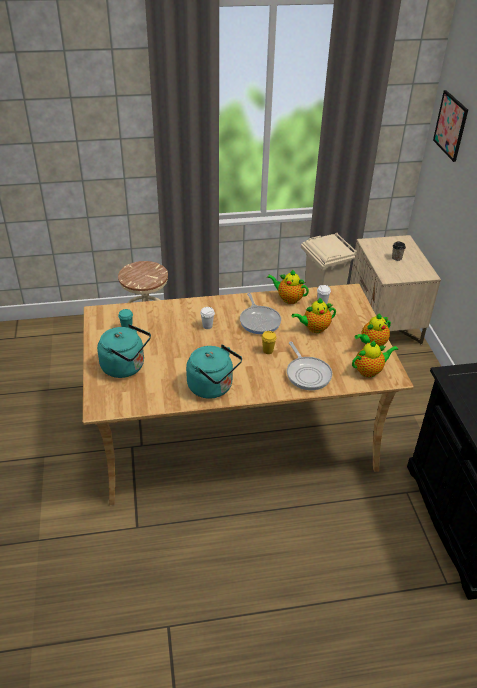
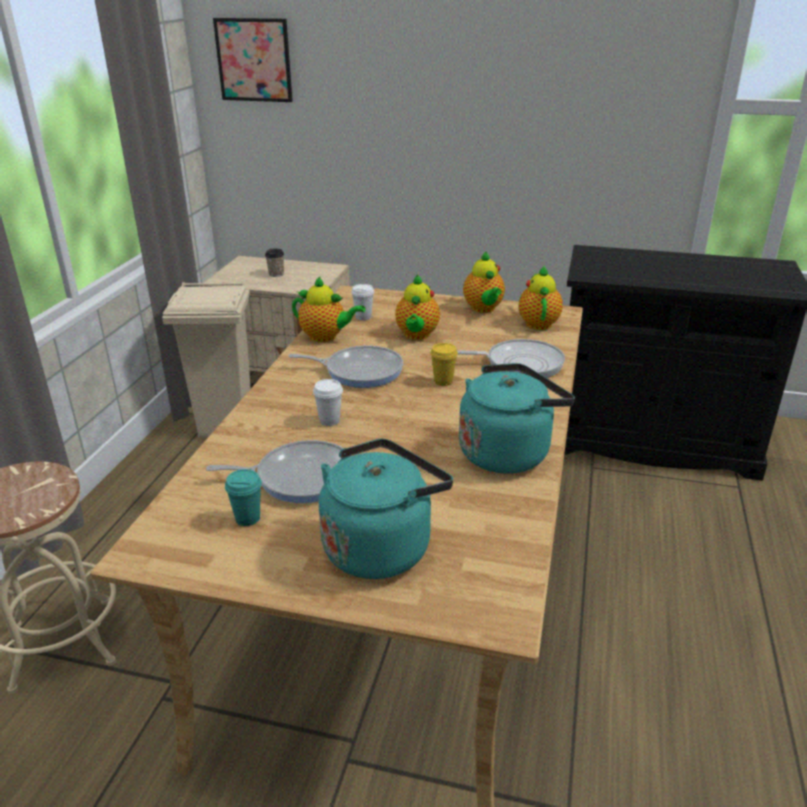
camera: 65 degrees left, 10 degrees down
(159, 332) = (300, 477): none -> frying pan
(288, 299) = (326, 337): teapot -> teapot turned 120 degrees counterclockwise

